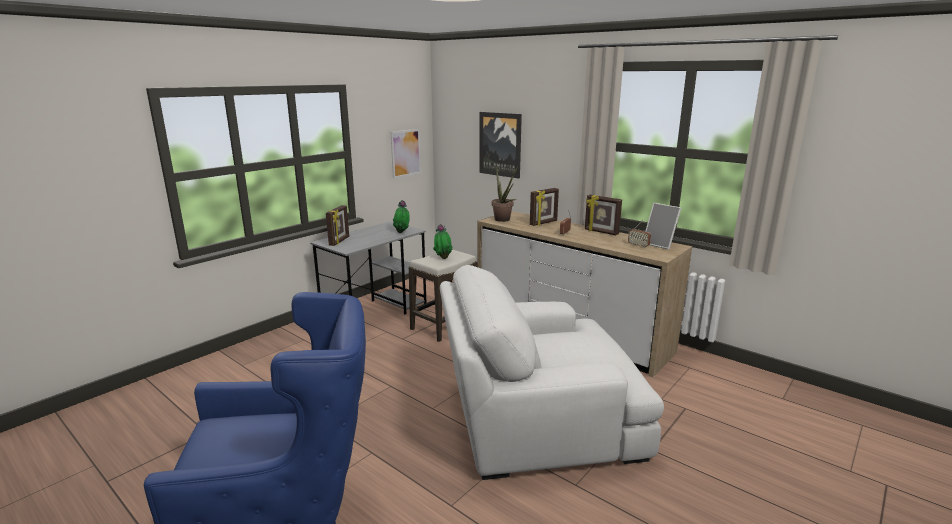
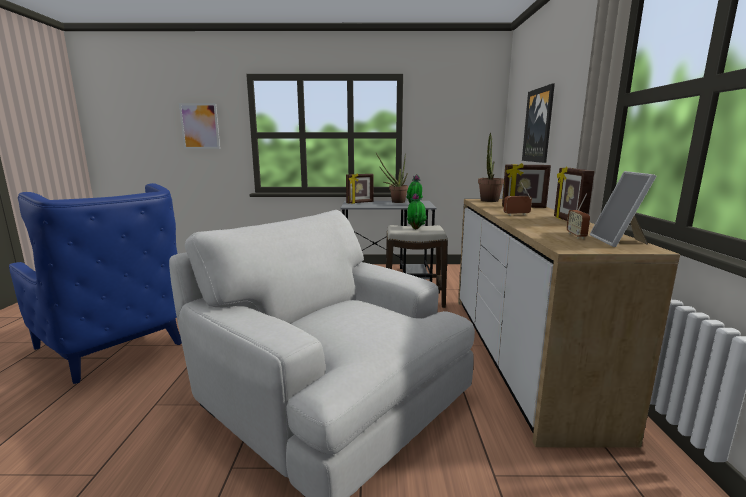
camera: 50 degrees right, 5 degrees down
(369, 231) = (395, 202): none -> potted plant
(406, 153) = (466, 142): picture -> picture (200, 126)

